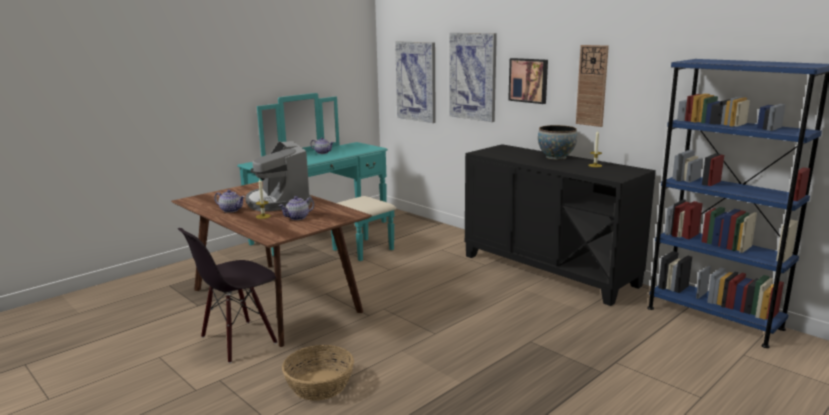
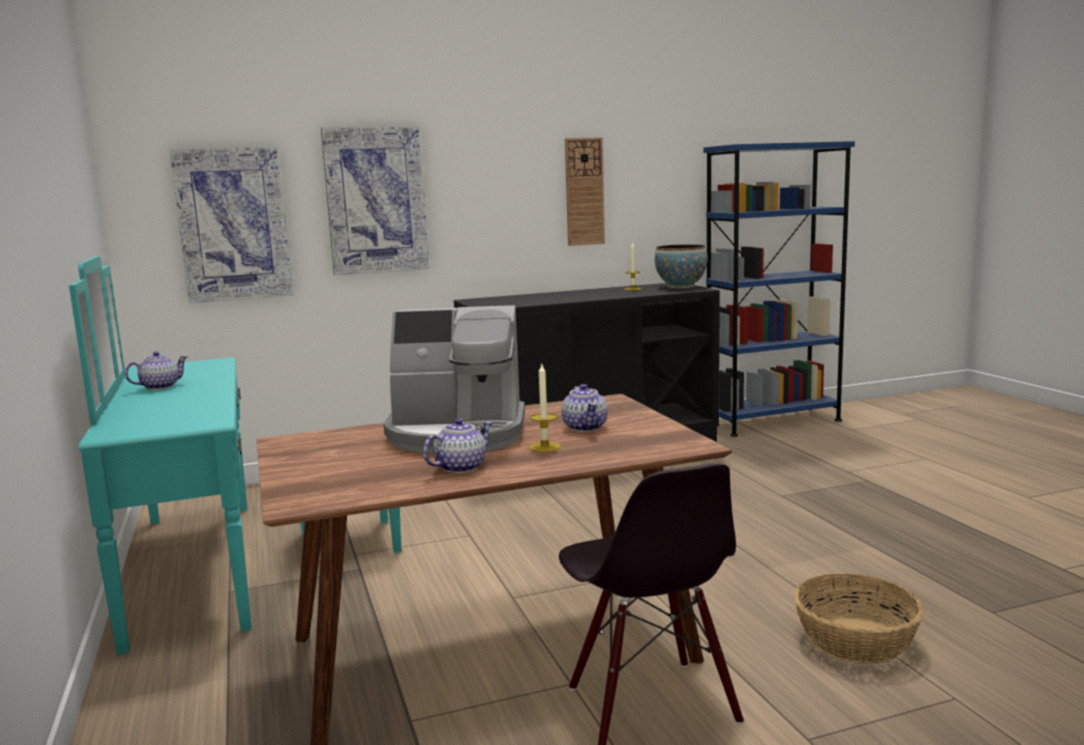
camera: 65 degrees left, 5 degrees down
(529, 80) = (486, 195): picture -> none
(556, 157) = (570, 293): bowl -> bowl (681, 286)

